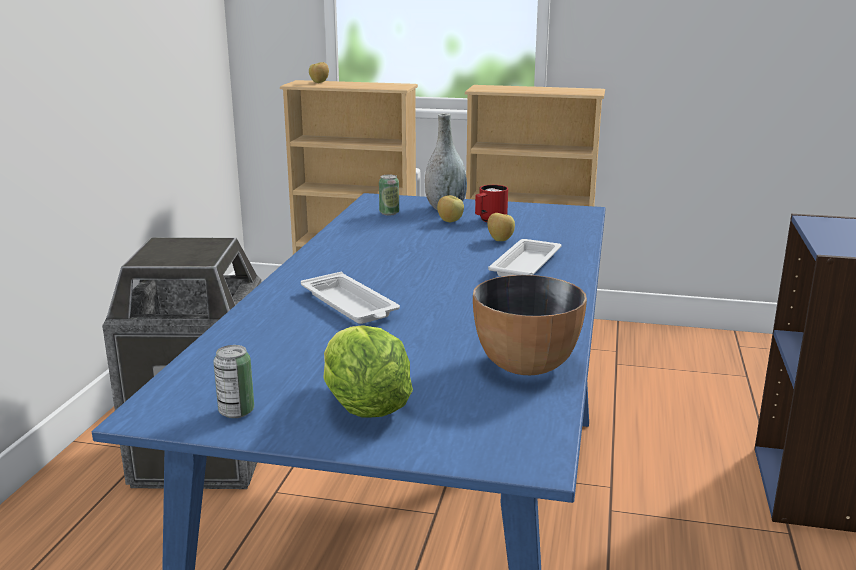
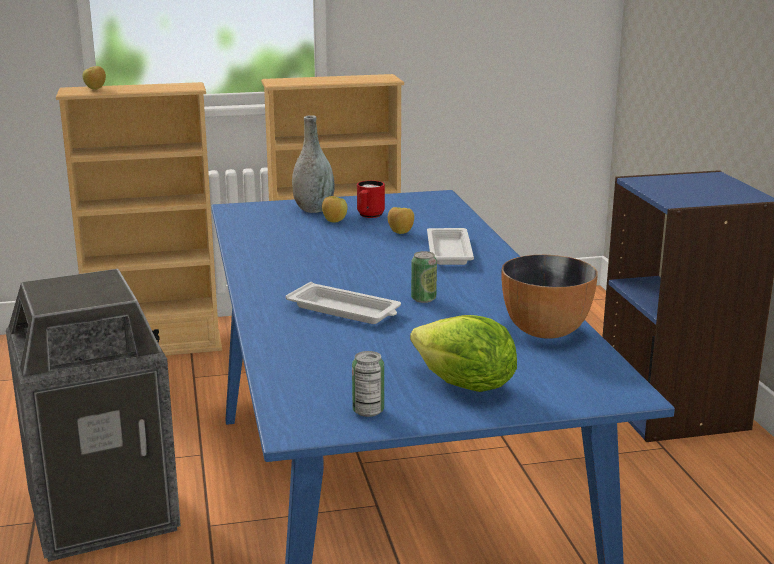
camera: 25 degrees left, 0 degrees up
(389, 213) = (266, 221): can -> can (423, 299)

